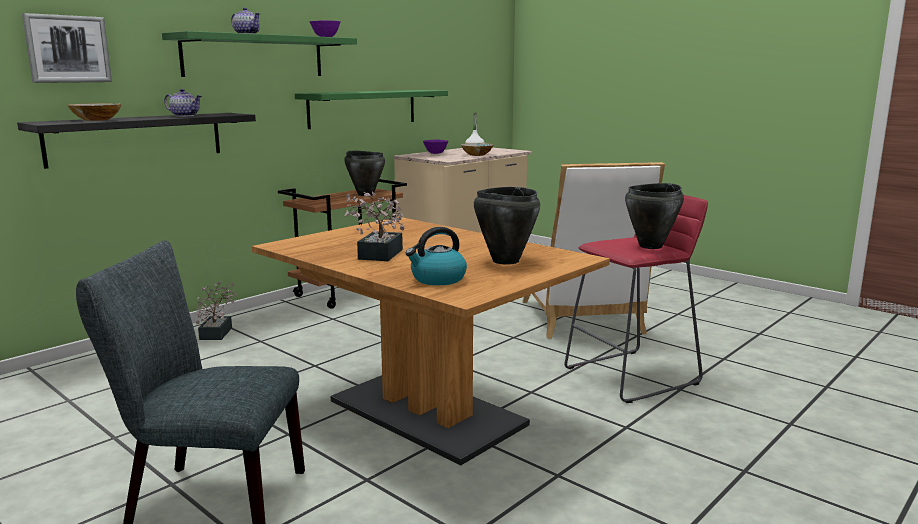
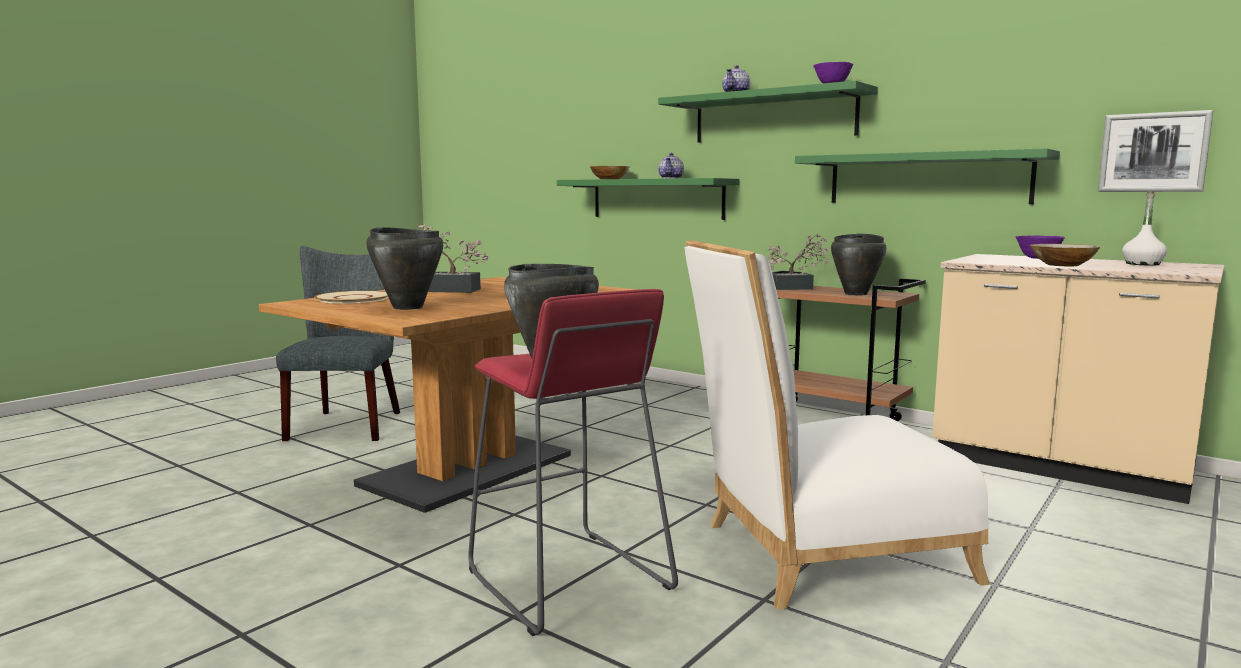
camera: 85 degrees right, 5 degrees down
(68, 49) = (619, 123): picture -> picture (1153, 152)
(136, 138) = (657, 198): black shelf -> green shelf
(218, 332) = (664, 391): potted plant -> potted plant (796, 288)
(437, 279) = (353, 299): kettle -> beige plate

